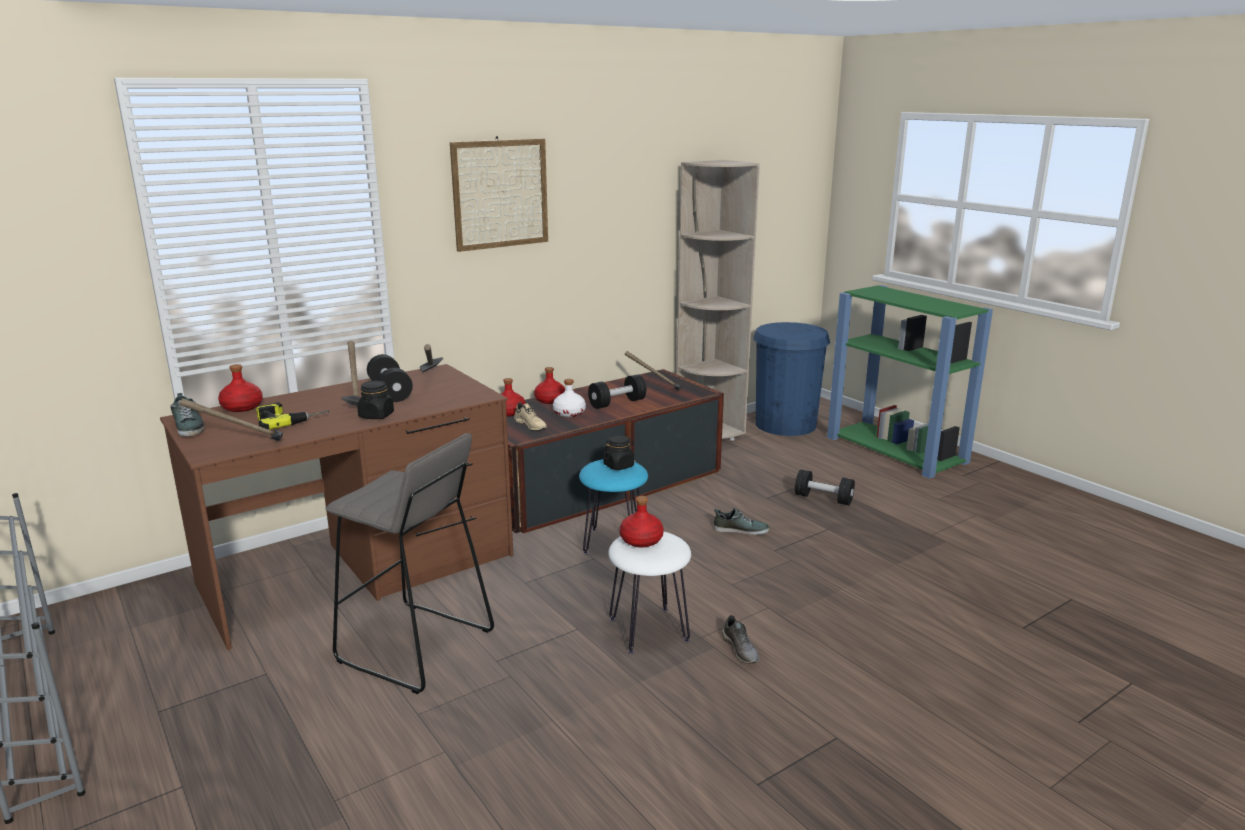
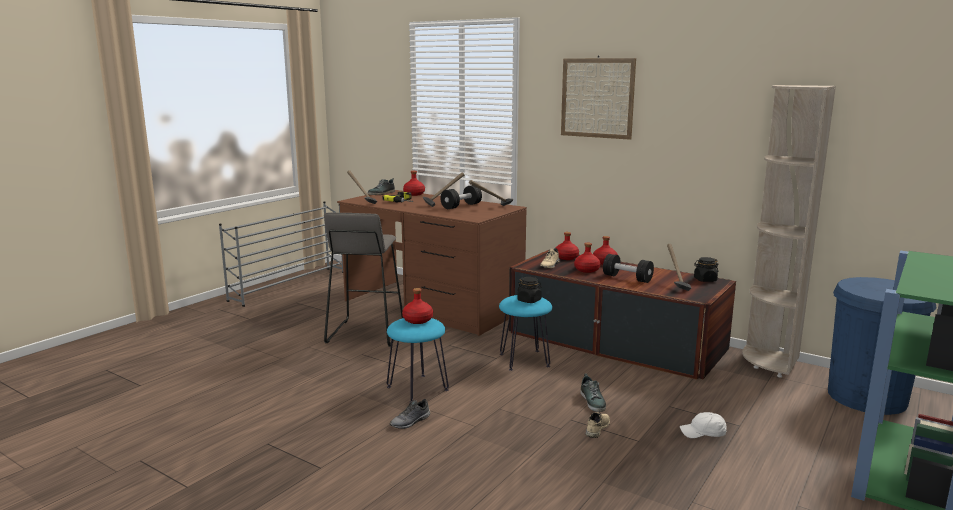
camera: 70 degrees right, 5 degrees down
(376, 416) = (422, 209): black jar -> black jar (705, 280)
(569, 413) = (587, 270): white bottle -> red bottle
(649, 630) = (417, 388): white stool -> turquoise stool
(798, 542) = (596, 429): none -> beige shoe
(823, 499) = (703, 433): black dumbbell -> white cap

